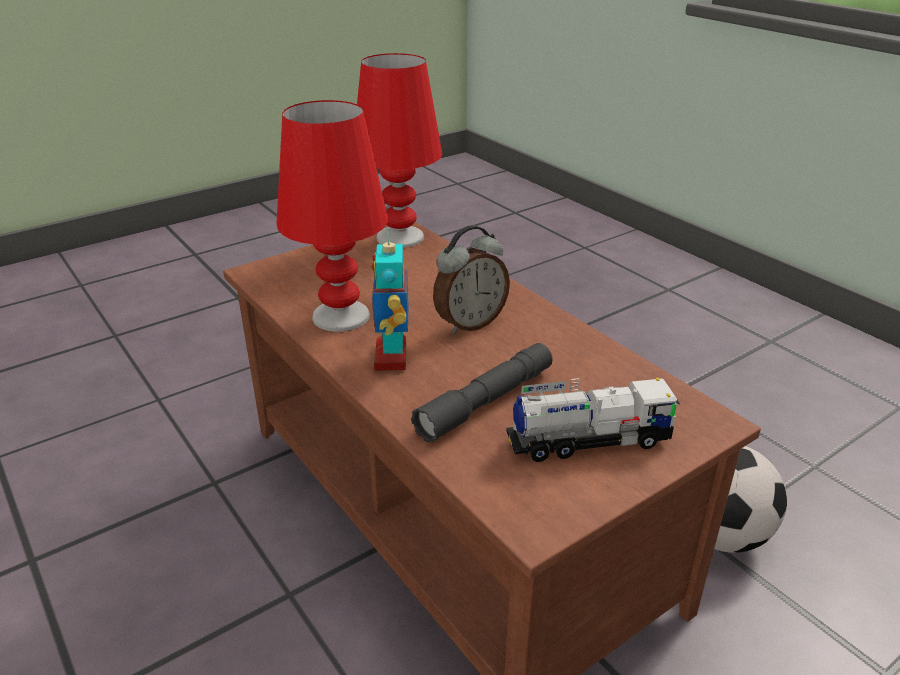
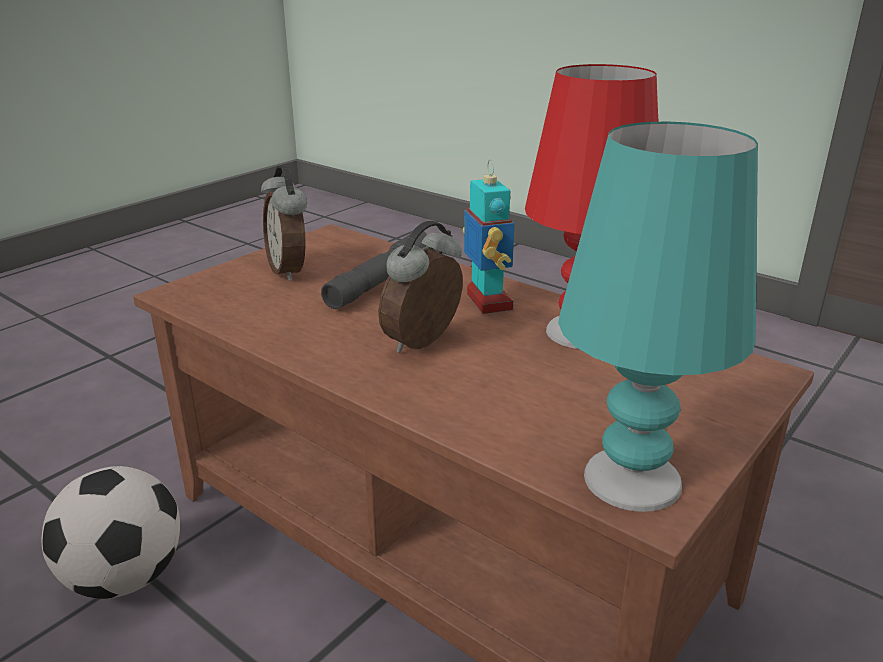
camera: 165 degrees right, 5 degrees down
(399, 237) = (633, 480): red table lamp -> turquoise table lamp
(588, 441) = (290, 270): toy truck -> alarm clock

